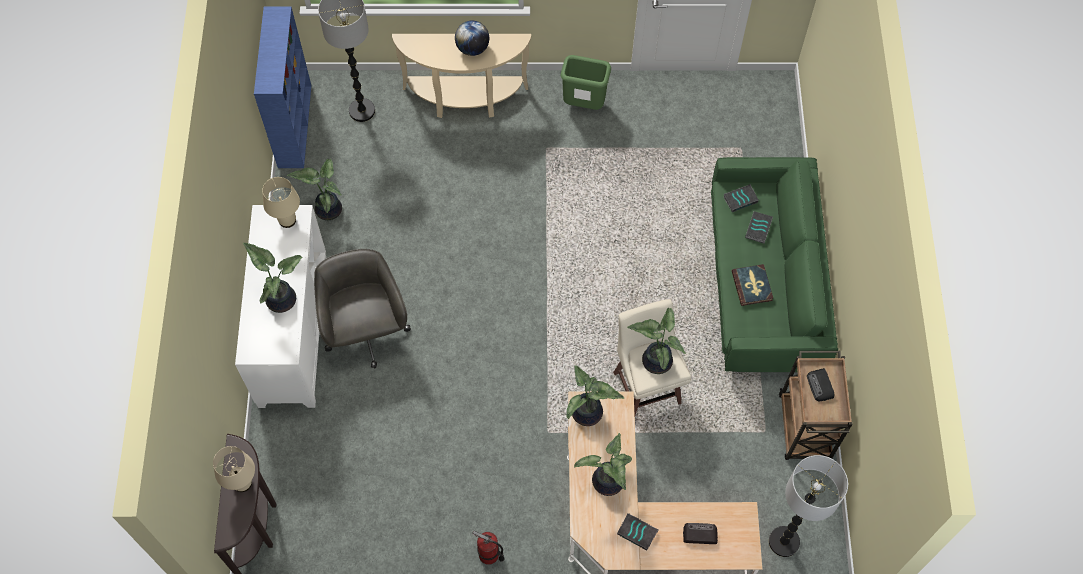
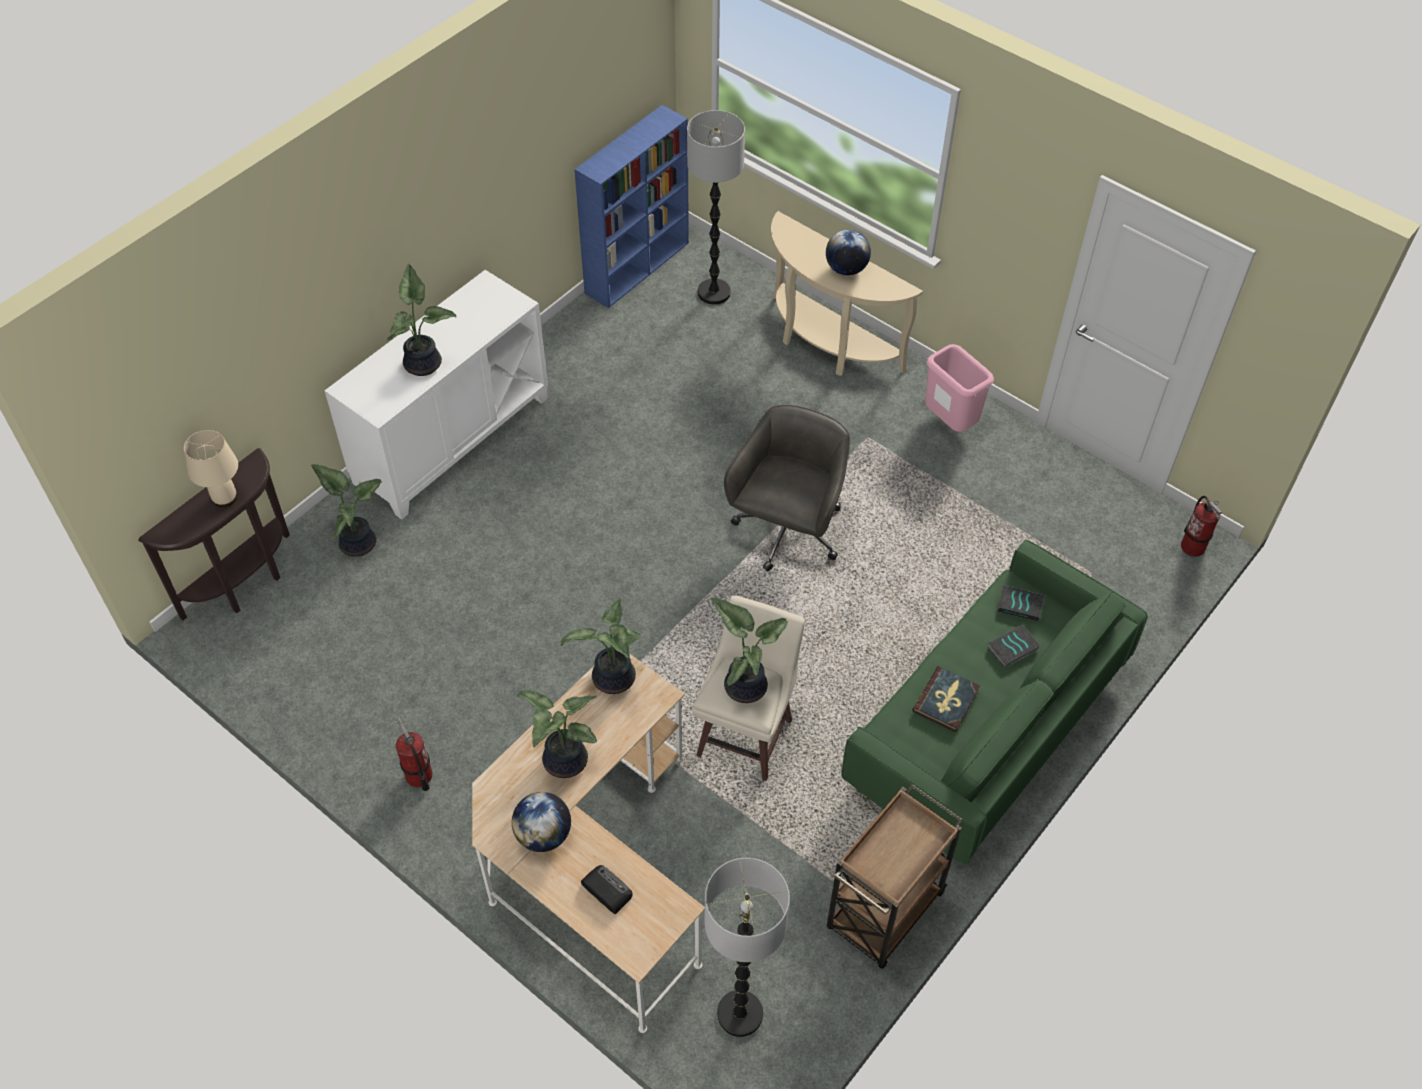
camera: 40 degrees right, 10 degrees down
(288, 220) = (502, 301): beige table lamp -> none
(327, 209) = (593, 356): potted plant -> potted plant (358, 542)
(366, 332) = (517, 486): grey office chair -> grey office chair (787, 532)
(584, 104) = (950, 423): green trash can -> pink trash can
(638, 532) = (543, 835): book -> globe
(778, 93) = (1193, 546): none -> fire extinguisher
(820, 386) = (901, 841): radio -> none

